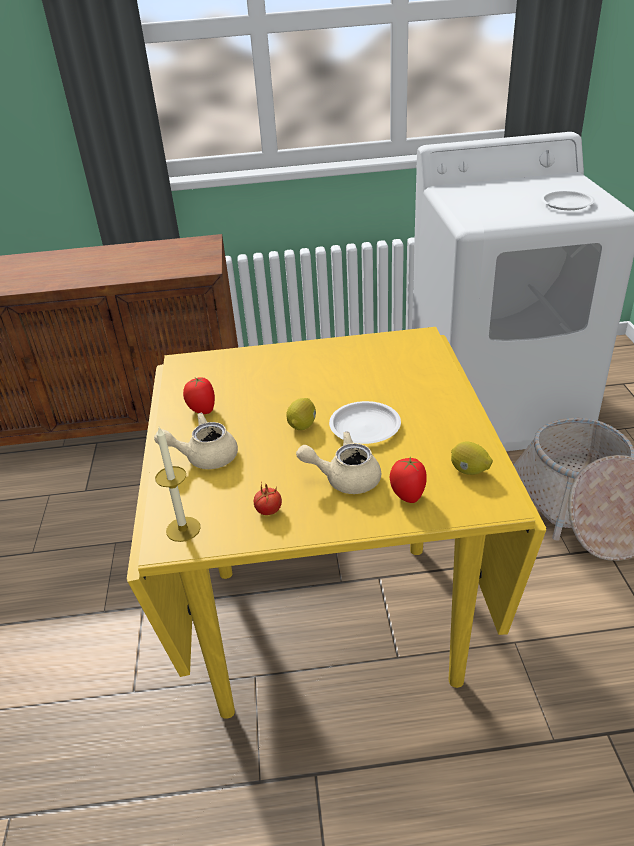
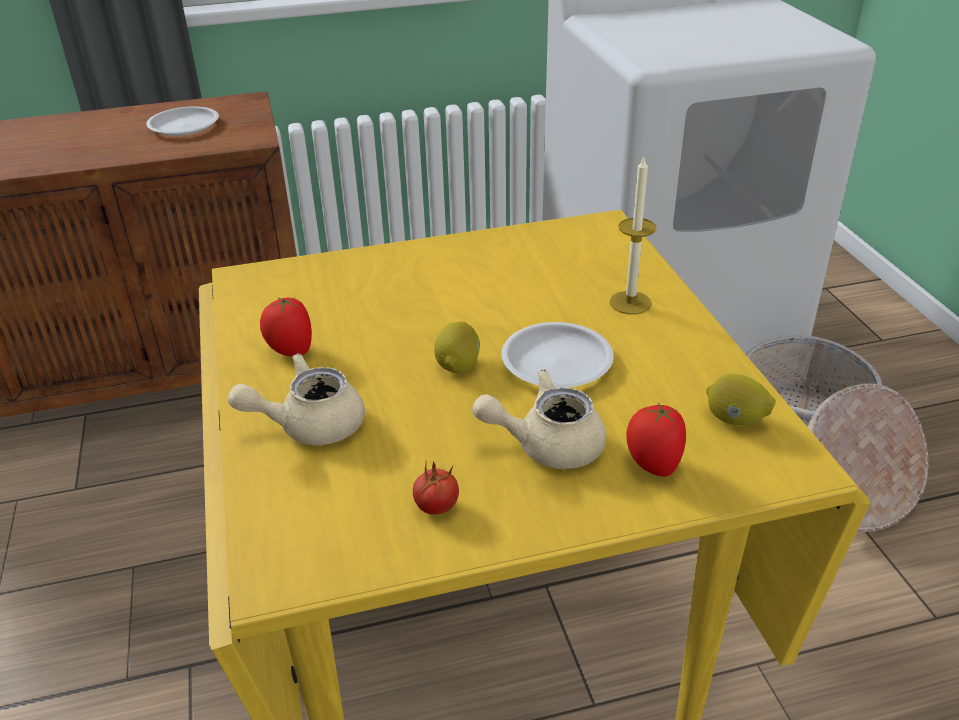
camera: 10 degrees left, 0 degrees up
(183, 529) = (298, 549): candle -> candle (630, 303)
(567, 204) = (772, 35): white plate -> white plate (185, 126)

